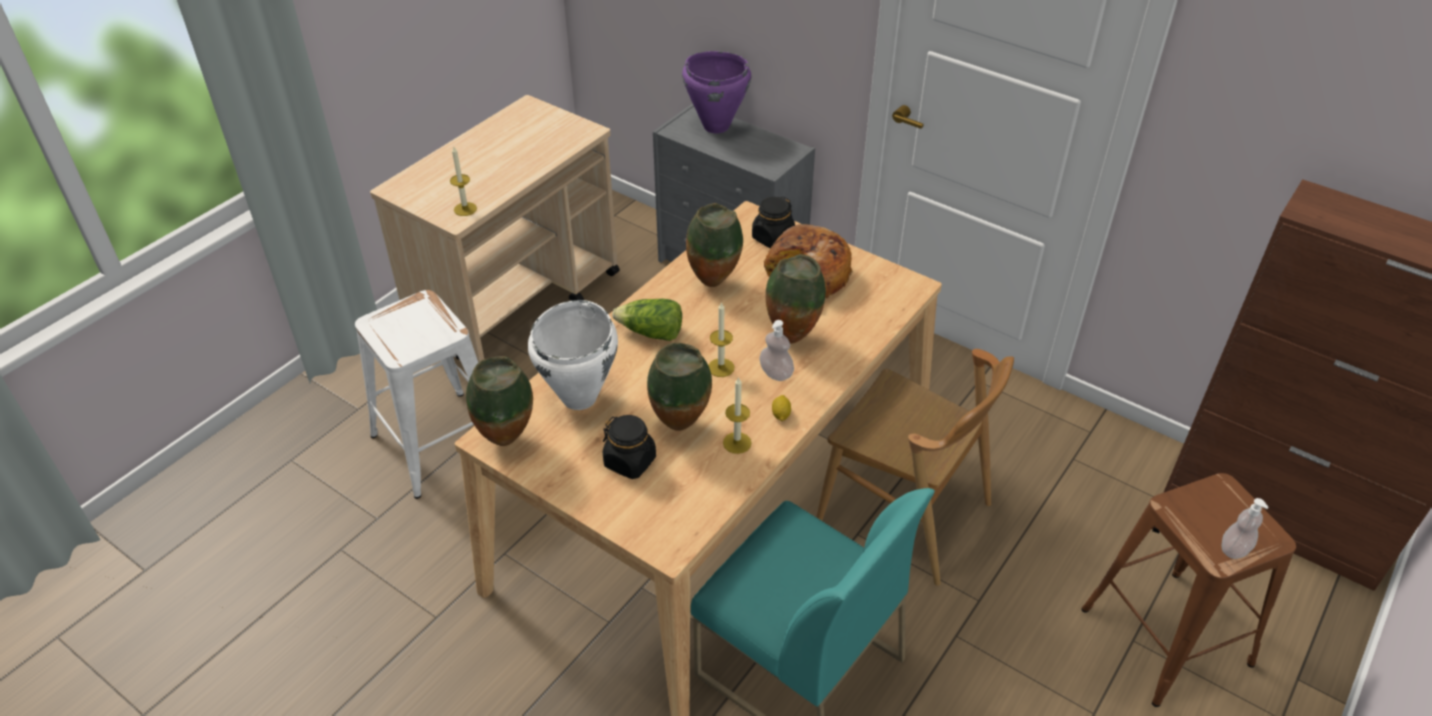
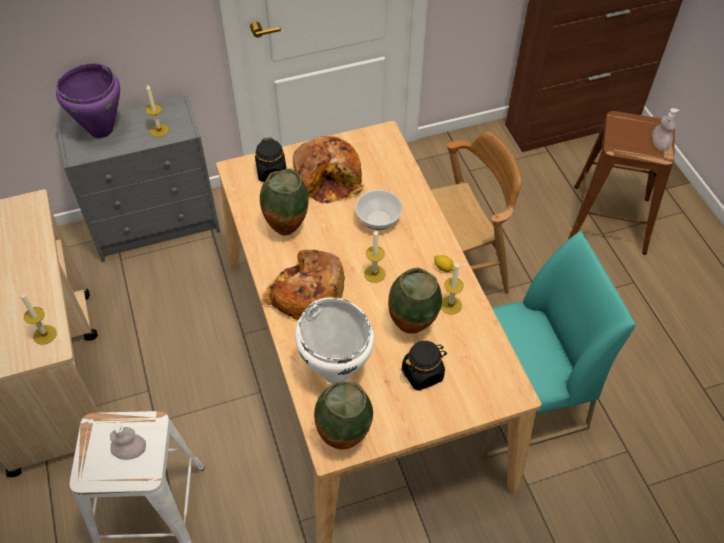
camera: 55 degrees left, 10 degrees up
(651, 333) = (306, 293): lettuce -> bread
(753, 155) = (159, 130): none -> candle
(776, 373) = (404, 248): soap dispenser -> soap dispenser (131, 452)
(792, 336) = (377, 220): vase -> bowl

